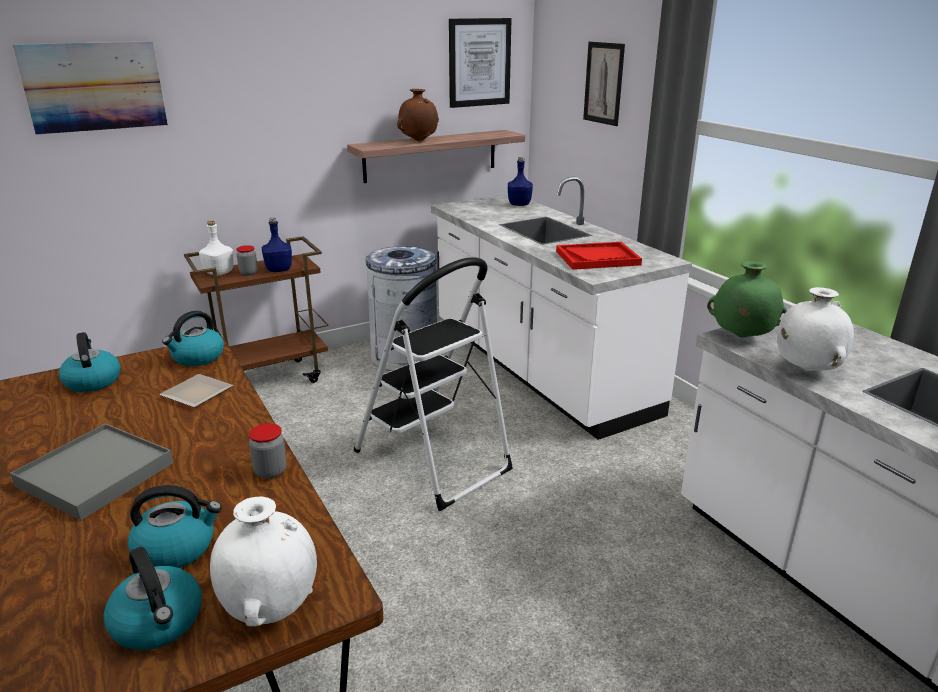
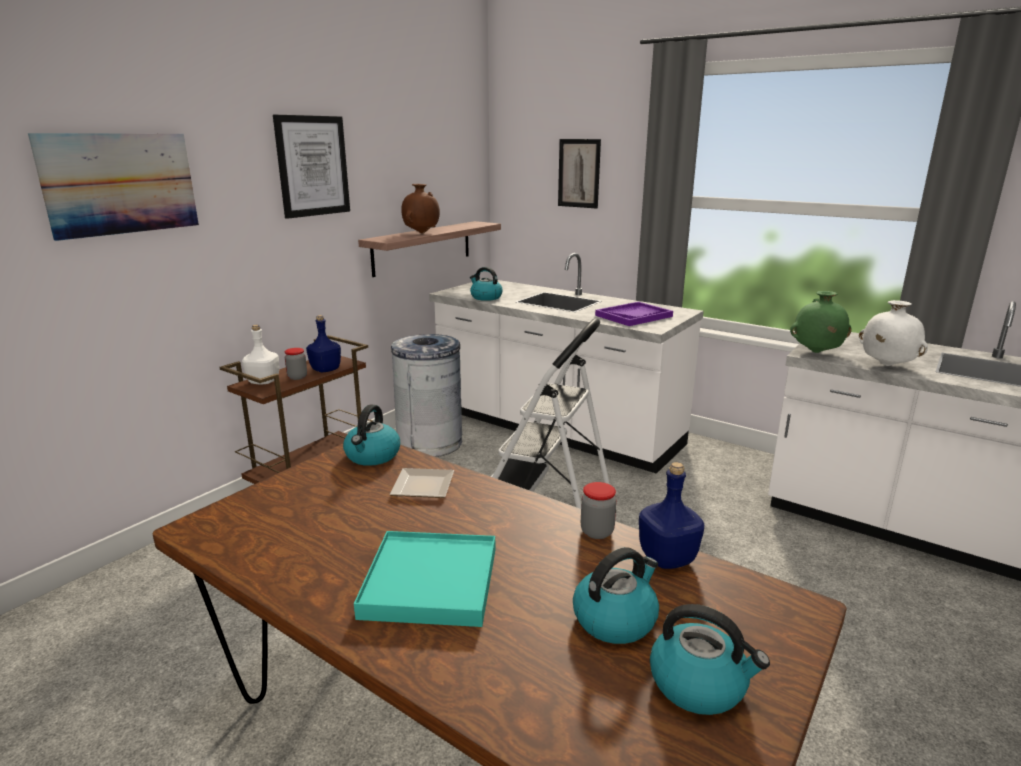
camera: 25 degrees left, 5 degrees down
(92, 381) = (287, 501): kettle -> kettle (485, 297)
(95, 474) = (431, 582): grey tray -> turquoise tray
(271, 607) = (768, 635): white vase -> none
(479, 62) = (454, 160): picture -> picture (312, 166)
(519, 204) = (506, 285): blue bottle -> blue bottle (668, 559)
(597, 258) = (633, 316): red tray -> purple tray

